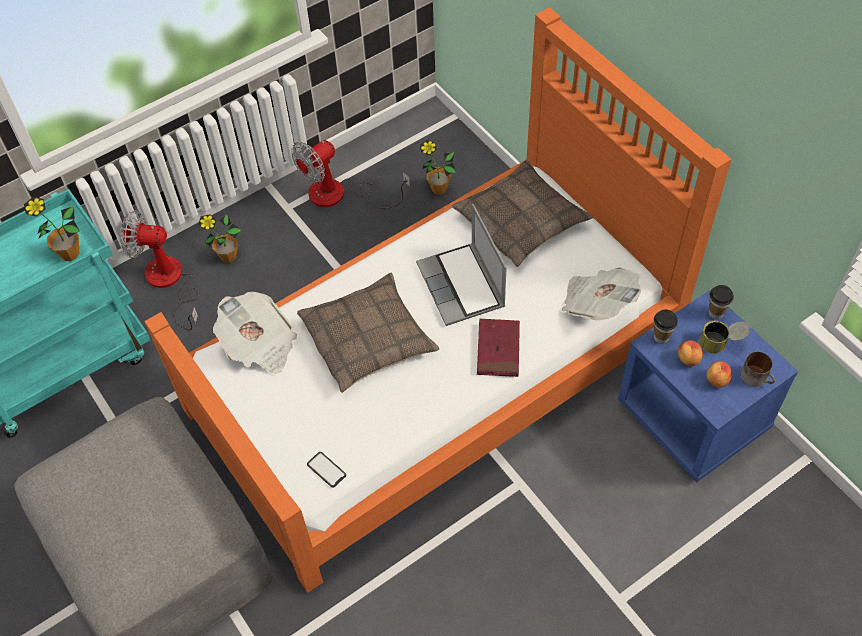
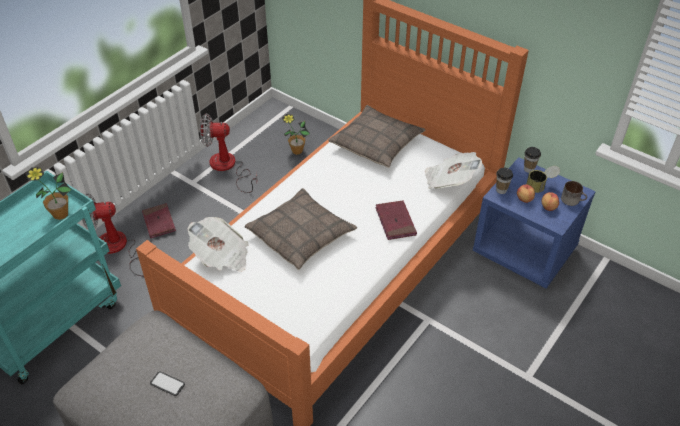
camera: 20 degrees left, 10 degrees down
(228, 256) = (159, 222): potted plant -> red book
(326, 470) = (305, 325): phone -> phone (167, 384)
(340, 195) = (228, 167): fan -> fan turned 60 degrees clockwise
(462, 286) = (353, 189): laptop -> none

